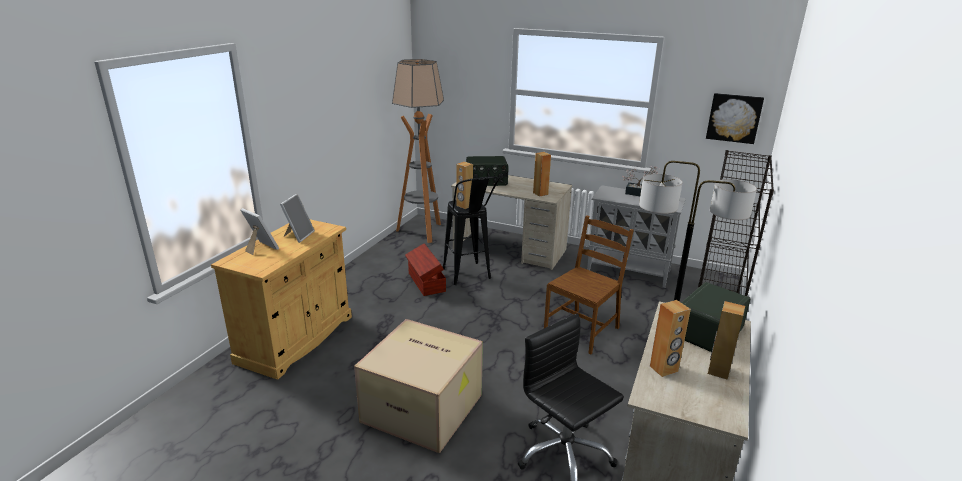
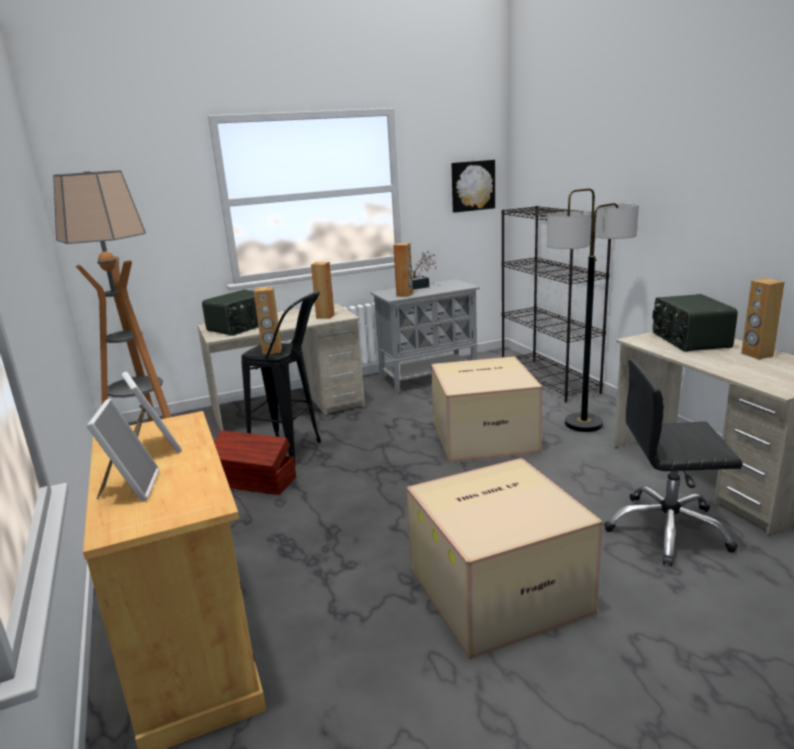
camera: 45 degrees left, 5 degrees down
(260, 248) = (130, 488): picture frame -> picture frame turned 90 degrees clockwise
(582, 330) = (485, 436): brown chair -> cardboard box
(664, 369) = (737, 370): brown speaker -> brown speaker (405, 295)

